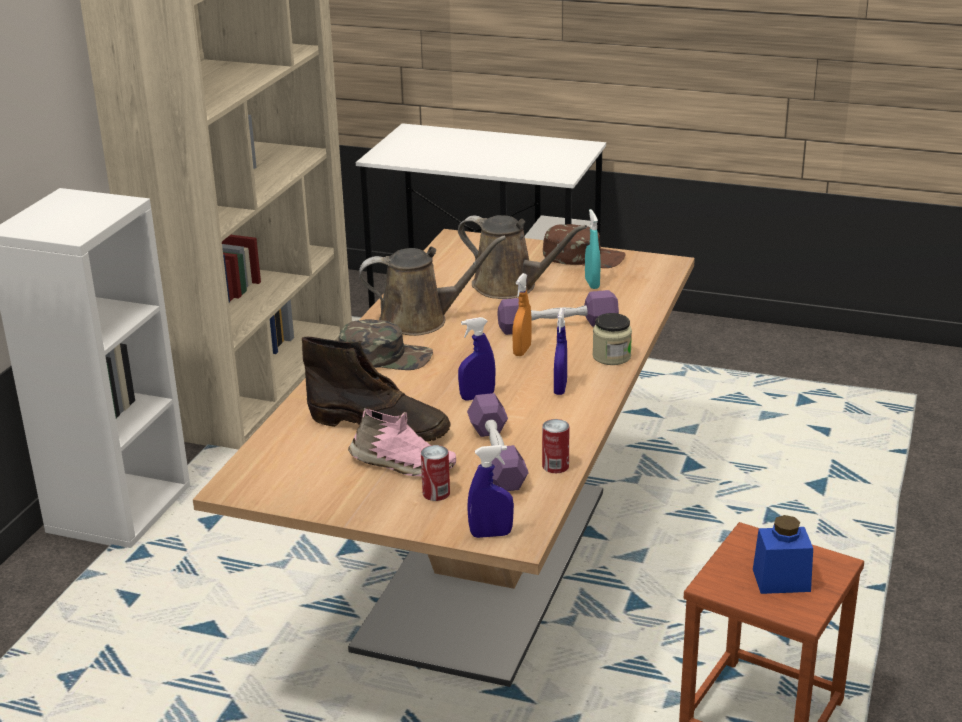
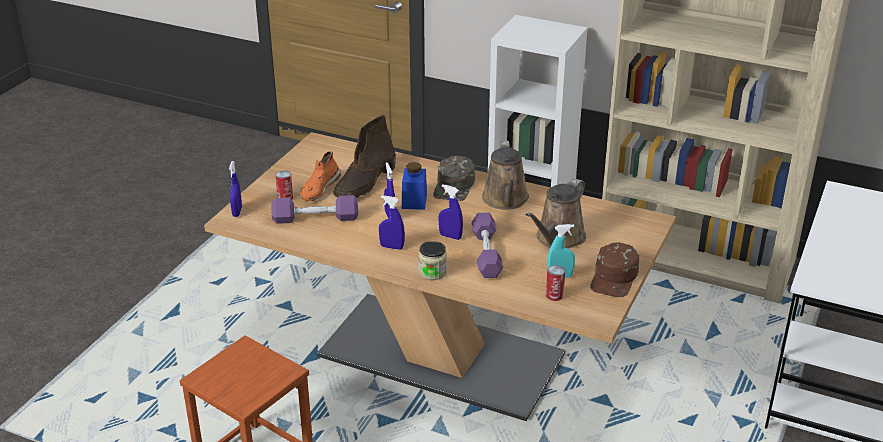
camera: 95 degrees right, 5 degrees up
(402, 464) = (319, 188): pink shoe -> orange shoe
(522, 351) = (450, 236): orange spray bottle -> blue spray bottle
(555, 466) = (297, 237): can -> can (554, 295)
(781, 580) = (237, 375): blue jar -> blue jar (414, 201)

